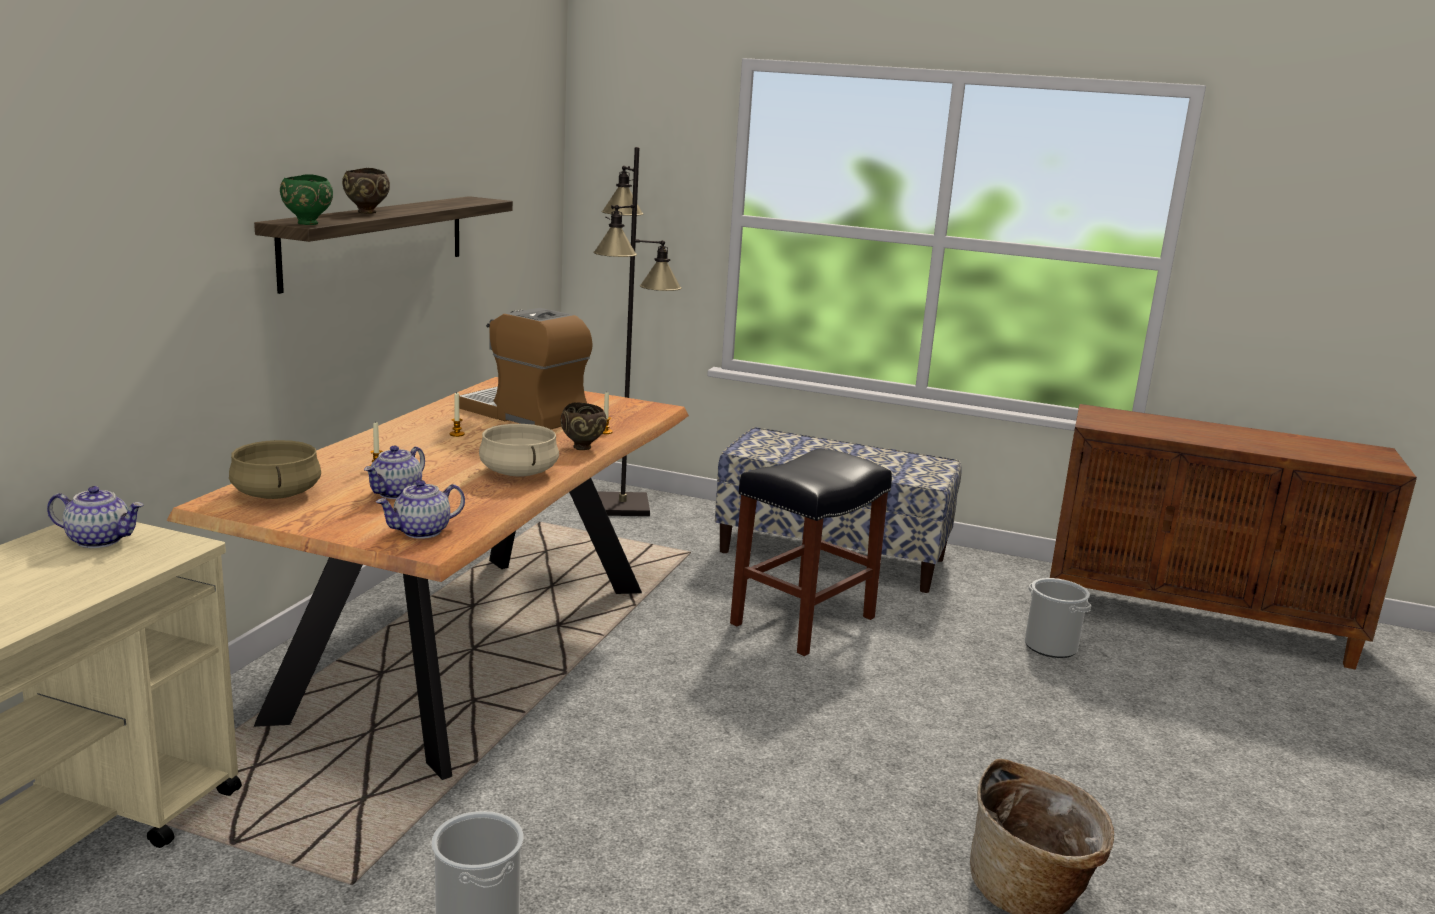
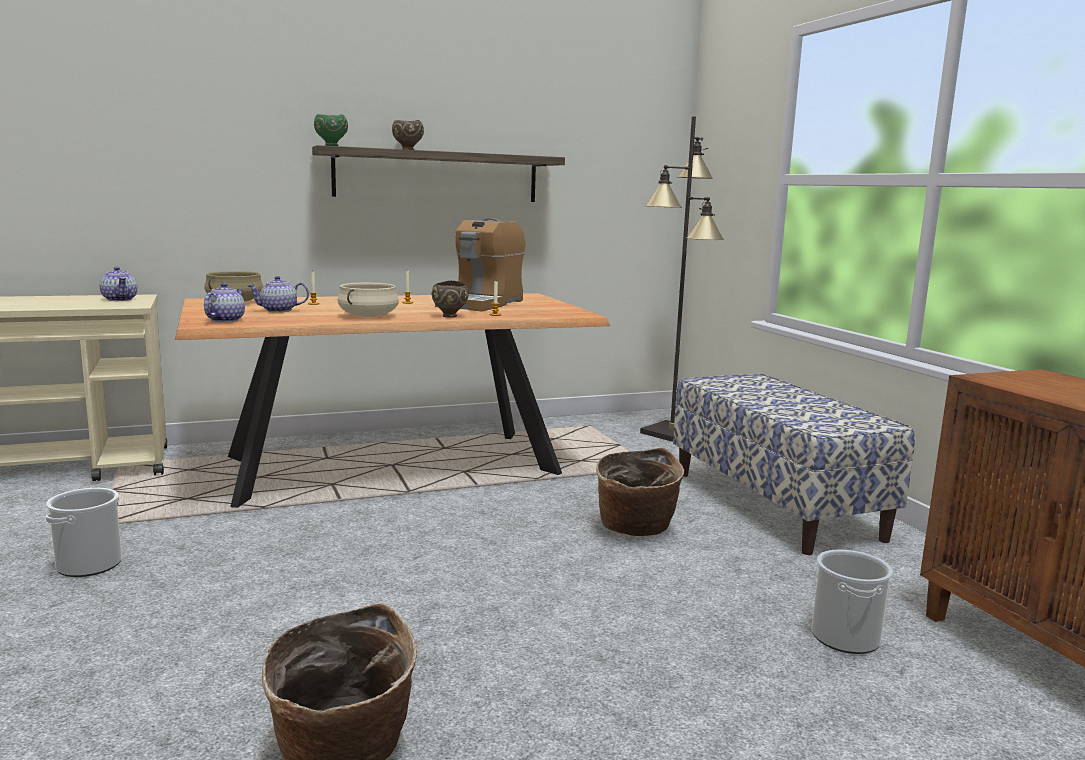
camera: 50 degrees right, 5 degrees down
(421, 532) = (225, 320): teapot -> teapot turned 90 degrees clockwise
(524, 414) = (481, 303): coffee machine -> coffee machine turned 150 degrees counterclockwise
(803, 622) = (635, 529): black stool -> basket

